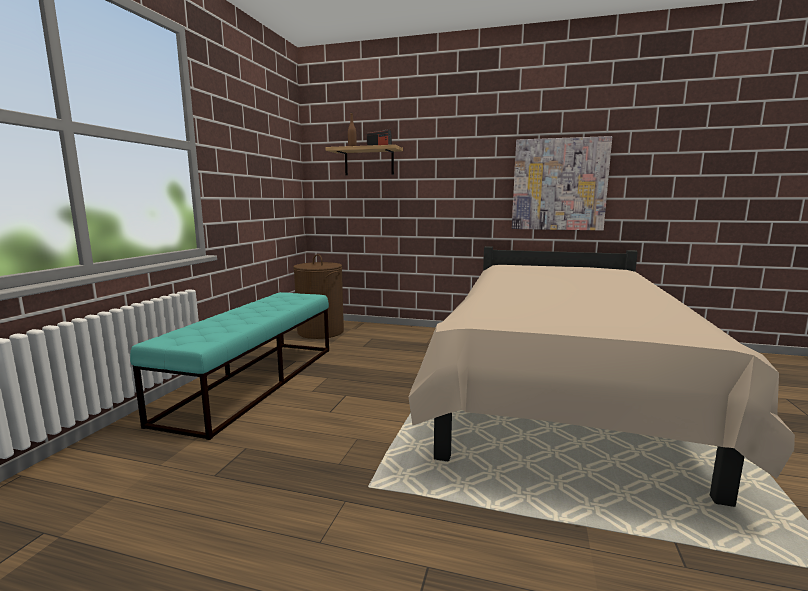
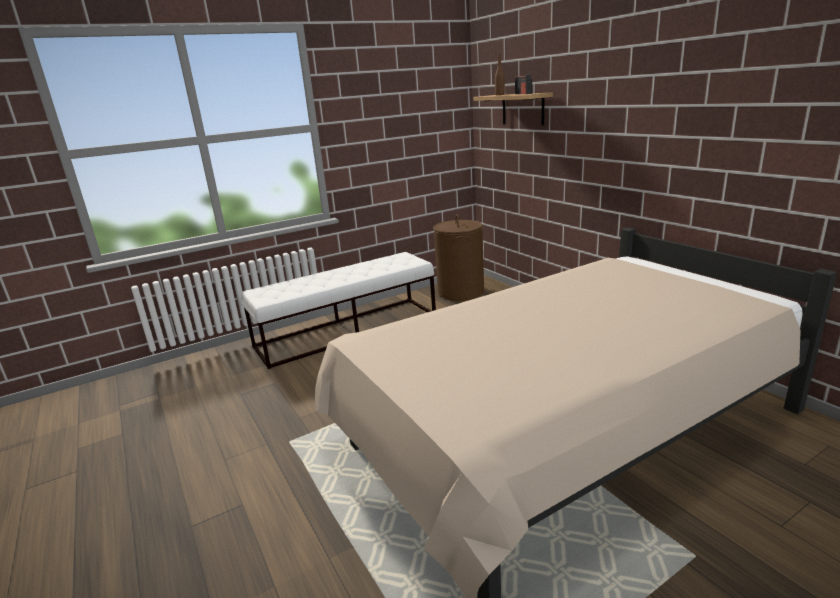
camera: 45 degrees right, 10 degrees up
(254, 381) = (348, 330): turquoise bench -> white bench
(559, 184) = (730, 151): picture -> none

